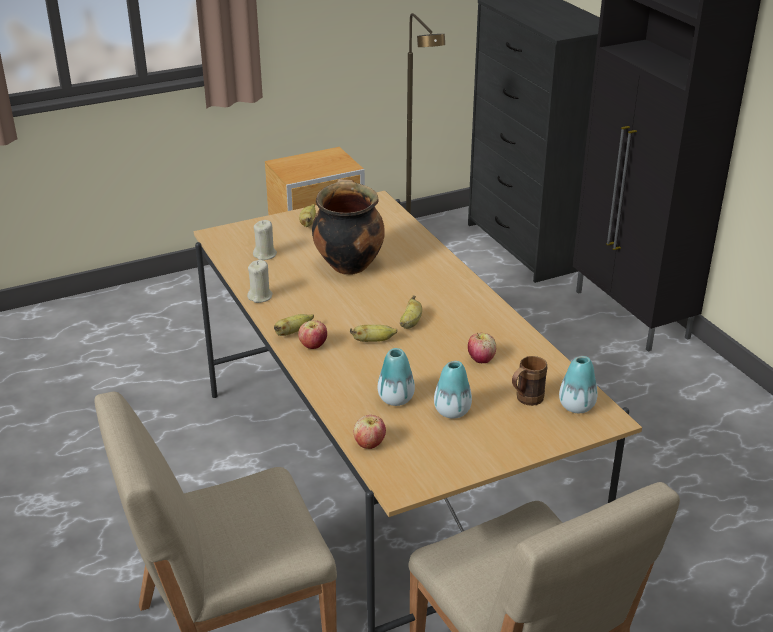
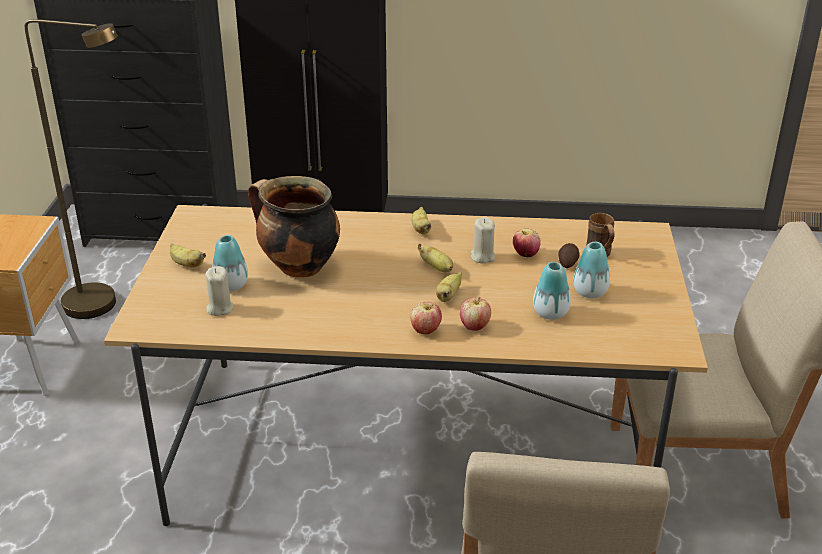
camera: 60 degrees left, 0 degrees up
(260, 296) = (301, 335): beige candle -> beige candle (482, 257)
(293, 332) = (390, 335): banana -> banana (421, 229)
(369, 444) = (608, 347): apple -> apple (475, 326)
(491, 385) = (567, 263): none -> potato
(576, 406) = (624, 237): vase -> vase (231, 285)

